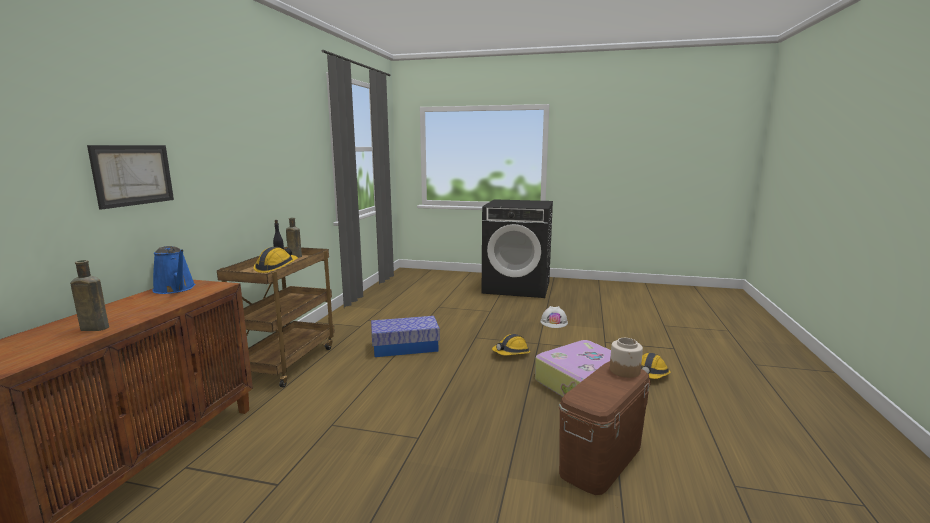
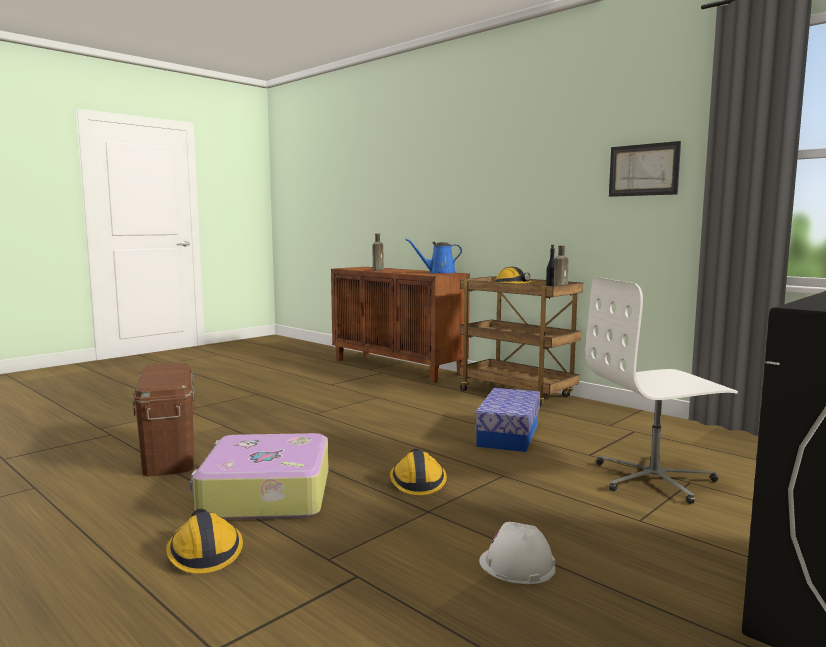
camera: 120 degrees right, 5 degrees down
(133, 175) = (454, 193): picture -> picture (643, 170)
(442, 312) = (654, 479): none -> white office chair
(625, 371) = (160, 382): jar -> none

